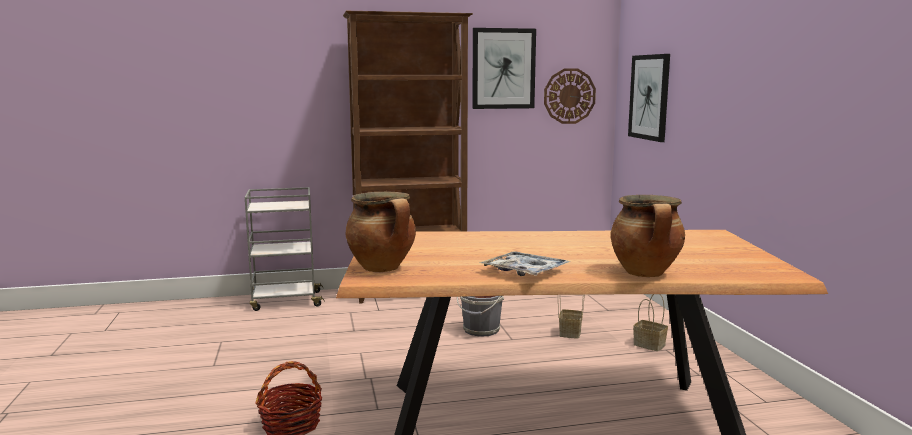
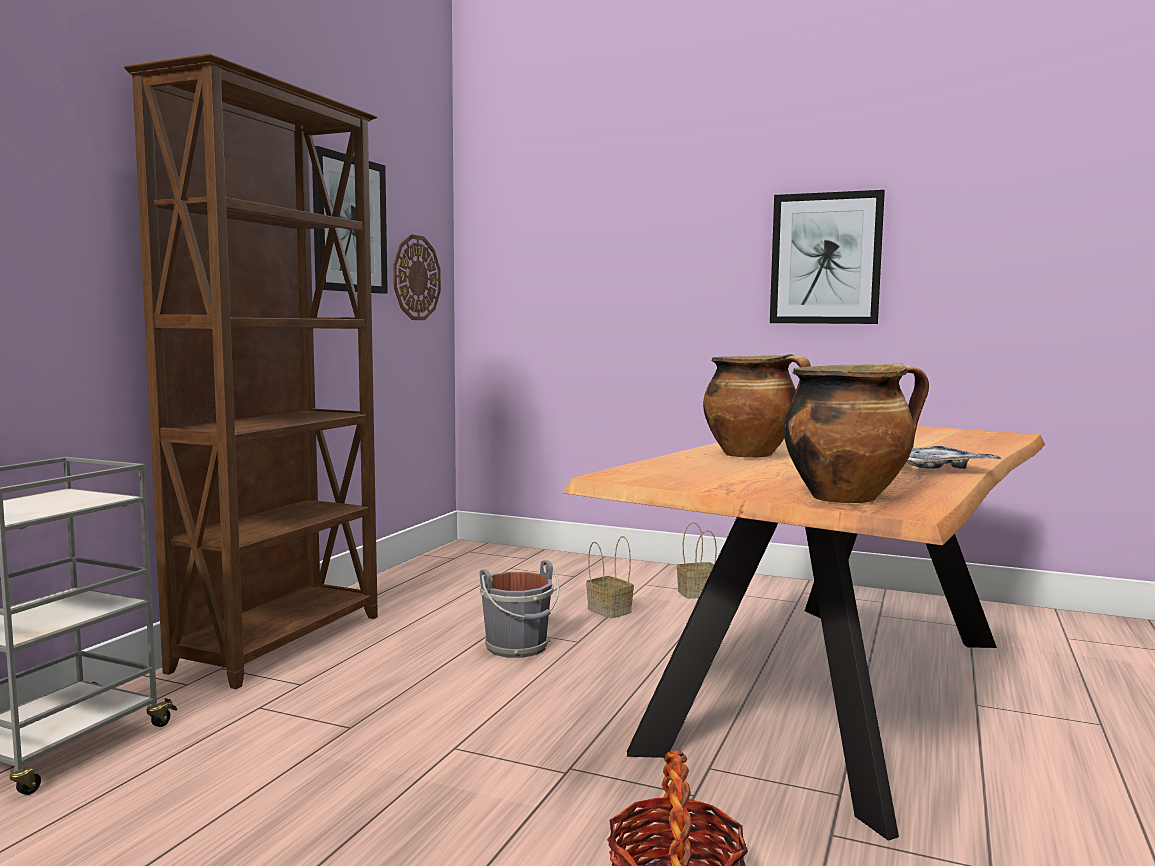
camera: 55 degrees left, 5 degrees down
(646, 273) = (975, 450): cooking pot -> cooking pot (752, 455)
(649, 97) = (546, 279): picture -> picture (825, 259)

